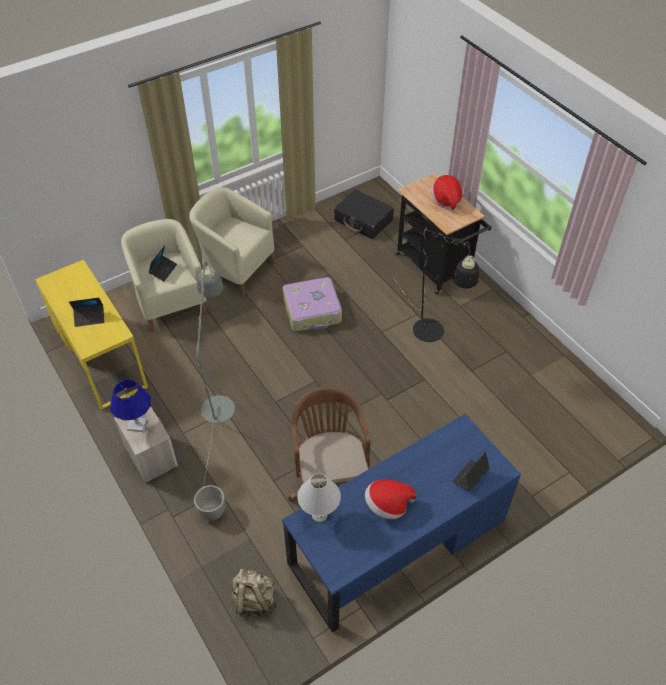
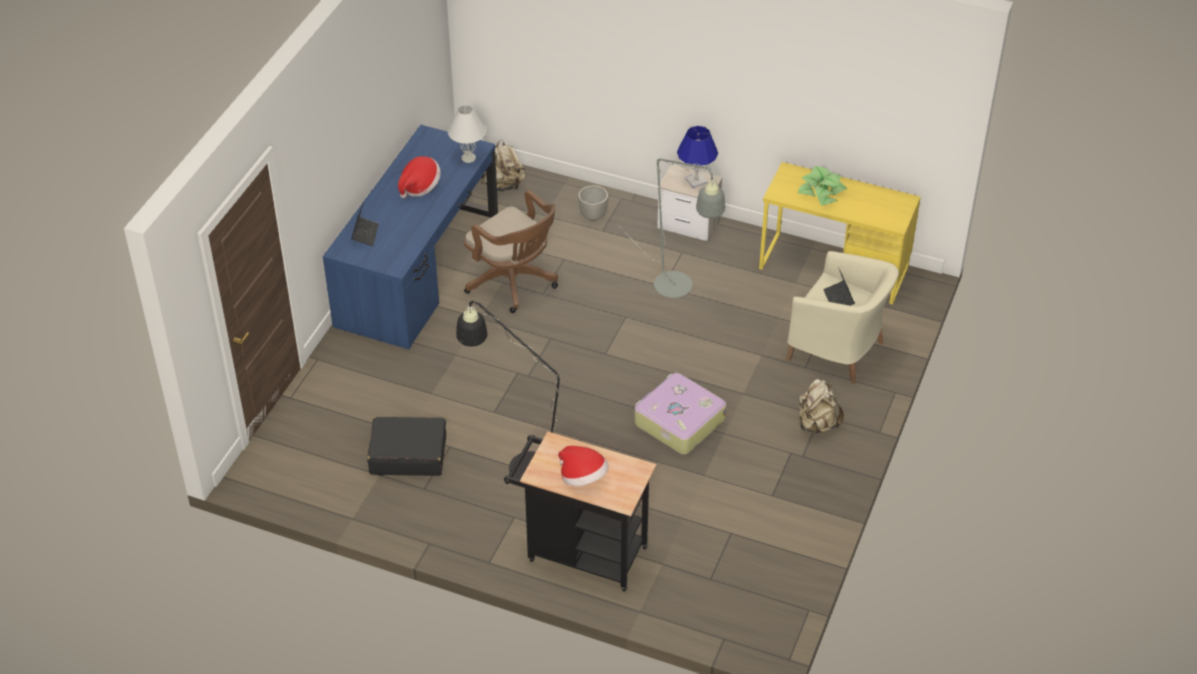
camera: 145 degrees right, 5 degrees down
(89, 318) = (821, 192): laptop -> potted plant
(236, 268) = (816, 424): beige armchair -> beige backpack
(363, 220) = (733, 575): black suitcase -> black suitcase (408, 454)

